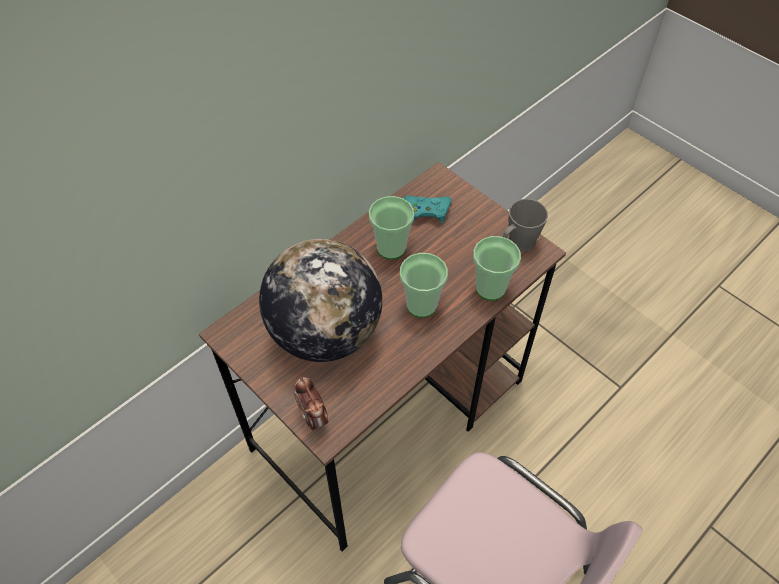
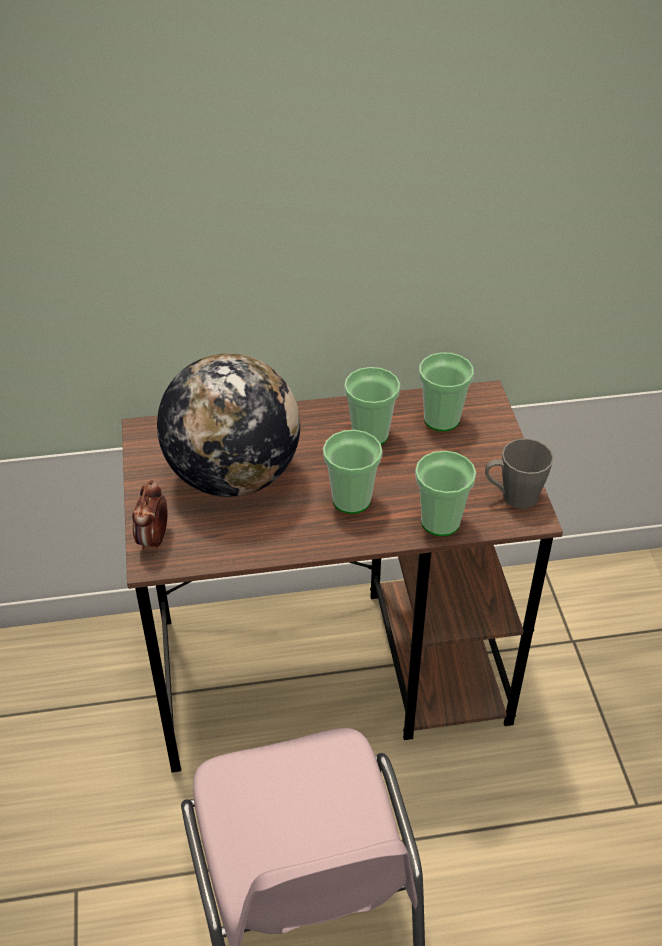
camera: 35 degrees right, 10 degrees down
(427, 211) = (441, 419): turquoise game controller -> cup

